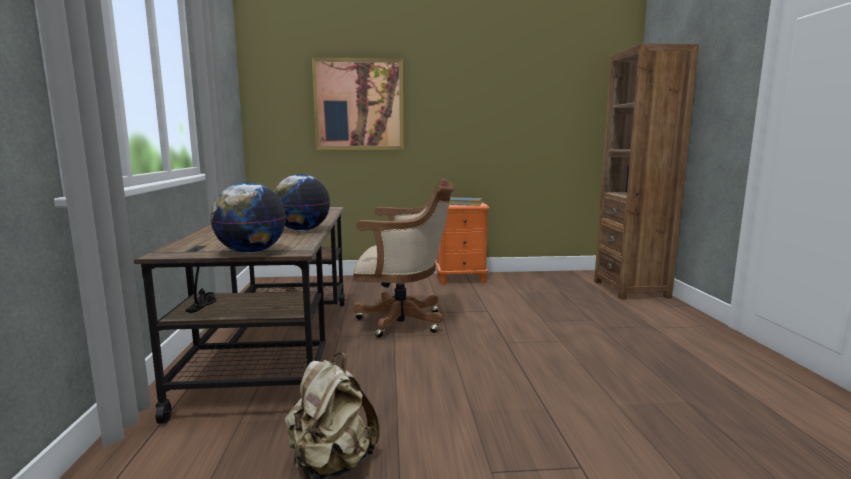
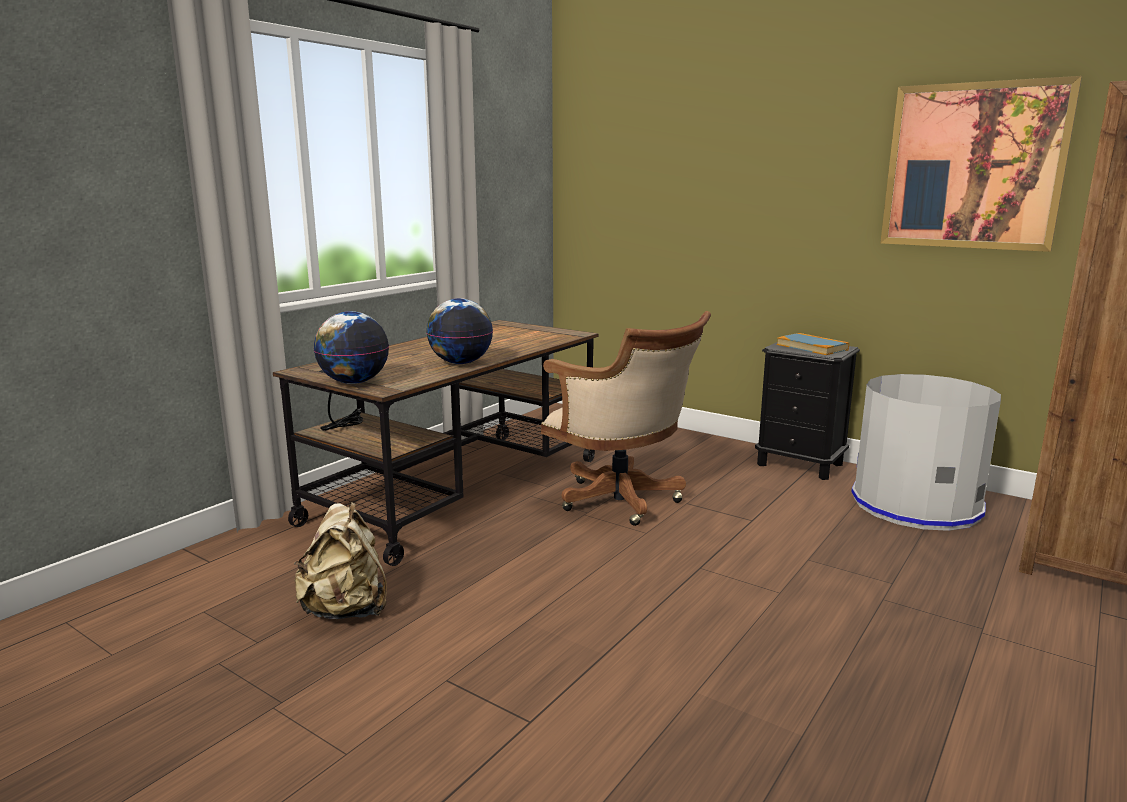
camera: 40 degrees right, 5 degrees up
(359, 105) = (687, 184): picture -> picture (973, 166)
(461, 278) = (800, 464): orange nightstand -> black nightstand
(539, 283) = (915, 504): none -> grey trash can

